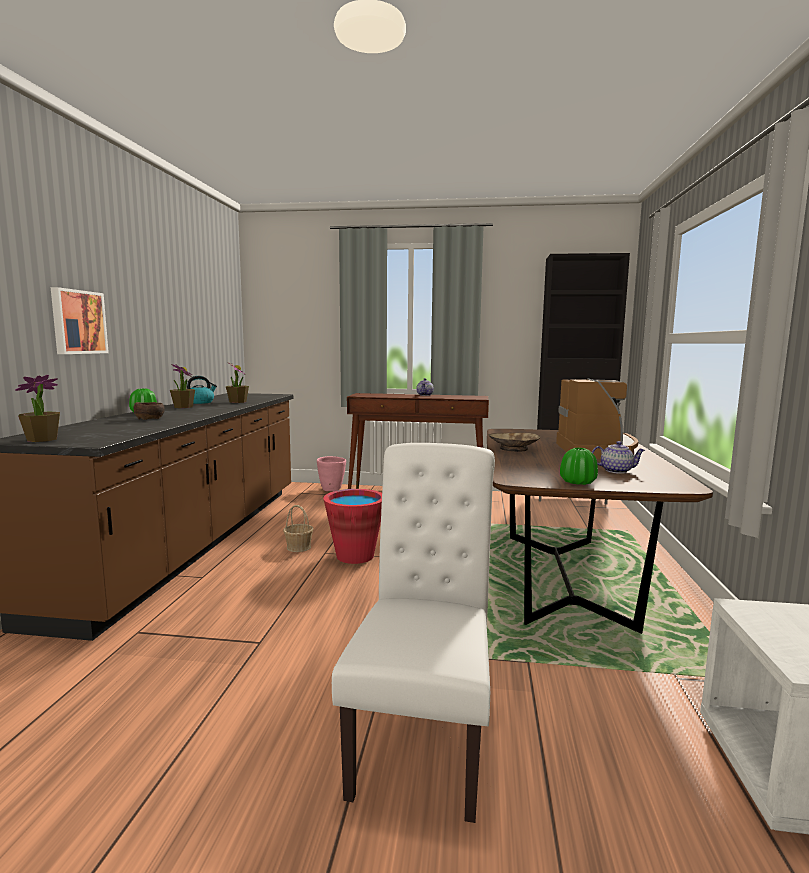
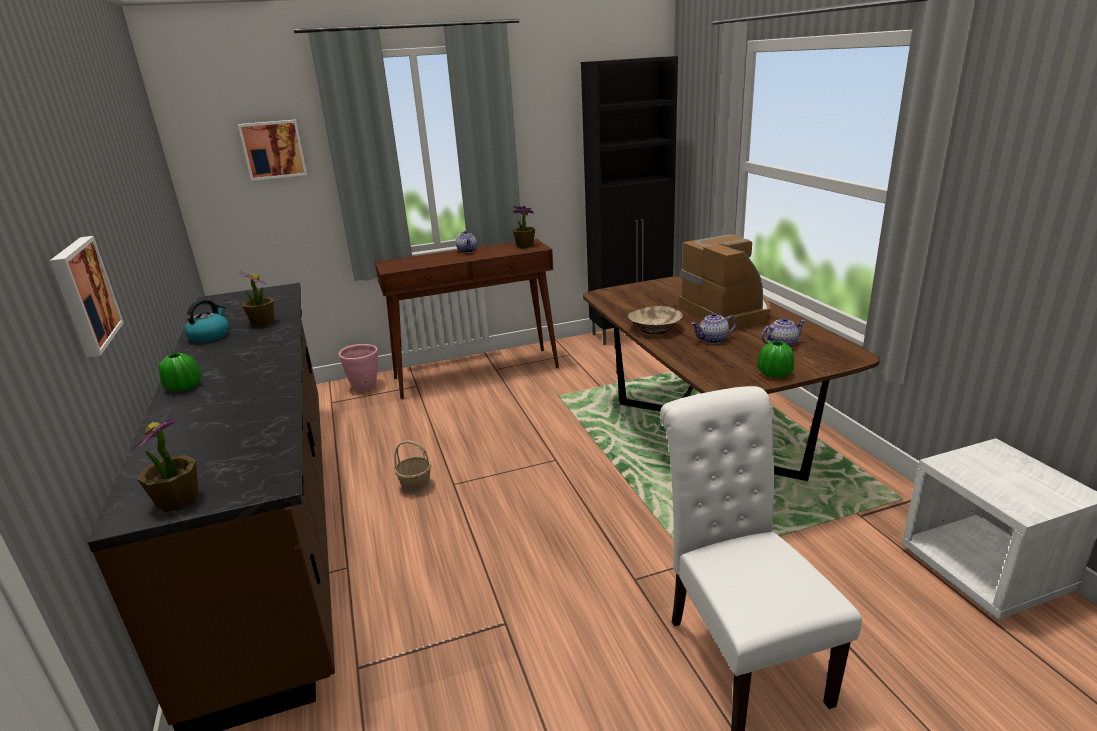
camera: 25 degrees left, 15 degrees up
(150, 418) = (223, 400): brown bowl -> none
(183, 407) = (210, 355): potted plant -> potted plant (524, 245)
(306, 306) = (273, 149): none -> picture
(355, 556) = (490, 477): red bucket -> none
(554, 460) = (713, 340): none -> teapot

